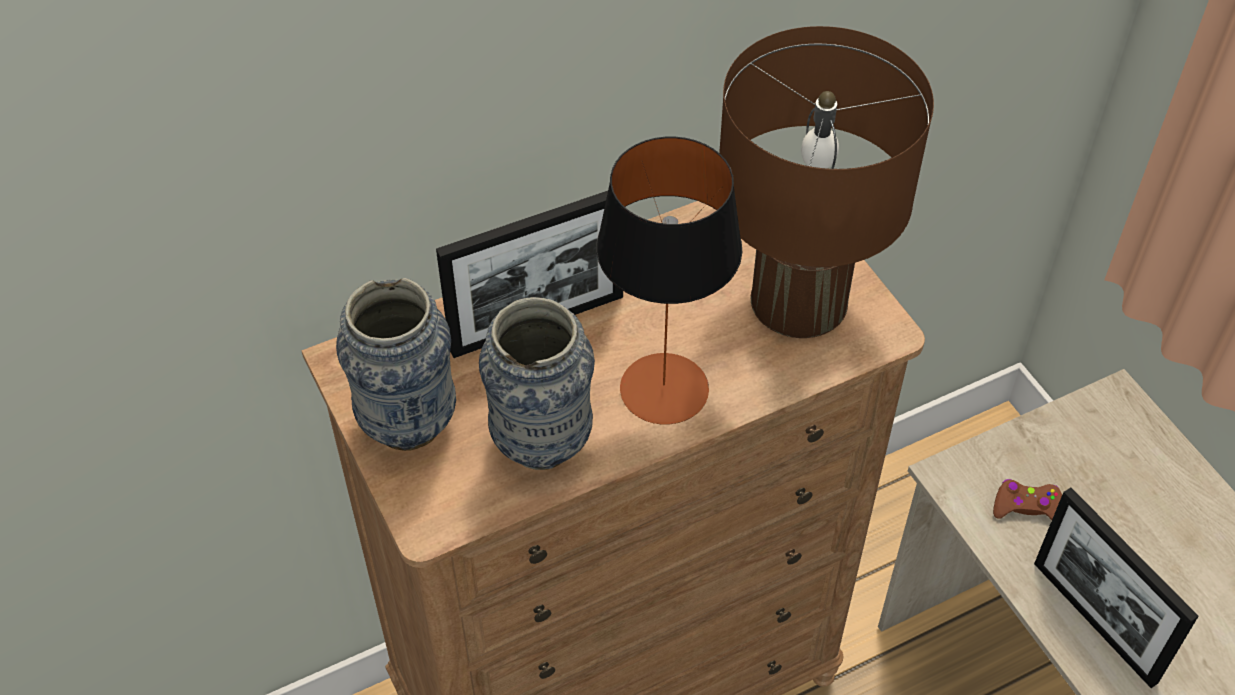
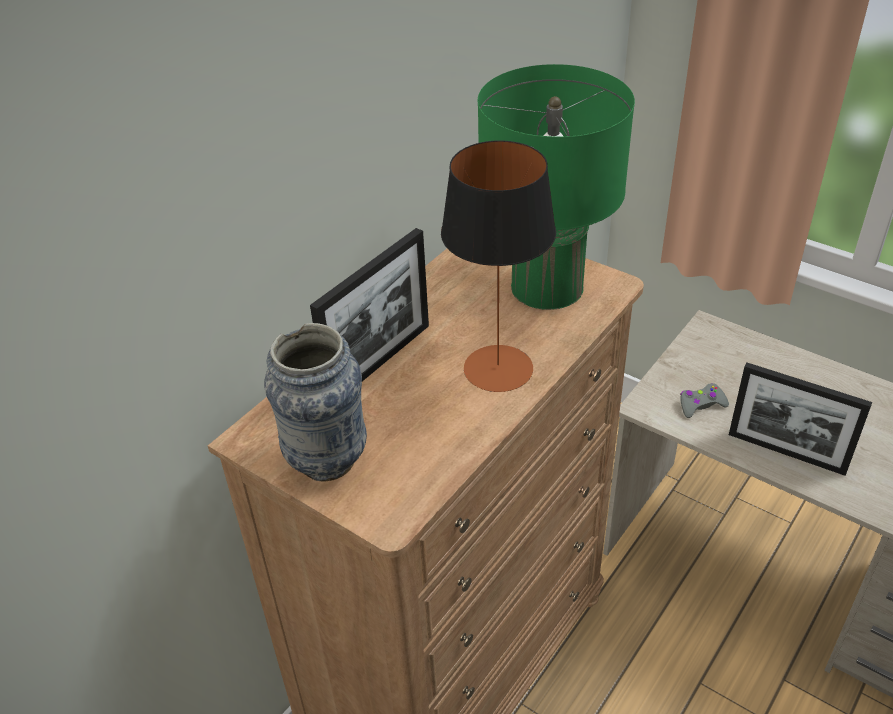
camera: 25 degrees left, 10 degrees down
(542, 443) = (437, 434): vase -> none
(799, 300) = (547, 286): brown table lamp -> green table lamp
(1027, 507) = (701, 405): brown game controller -> grey game controller

